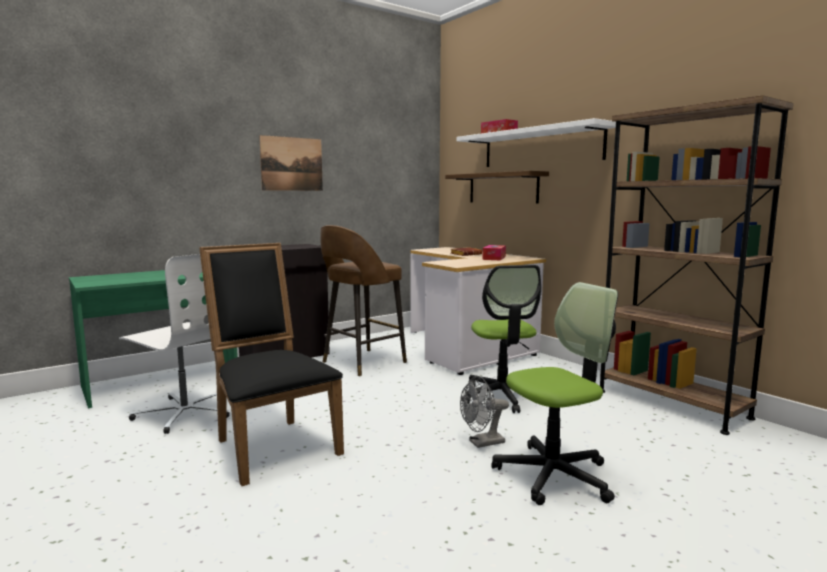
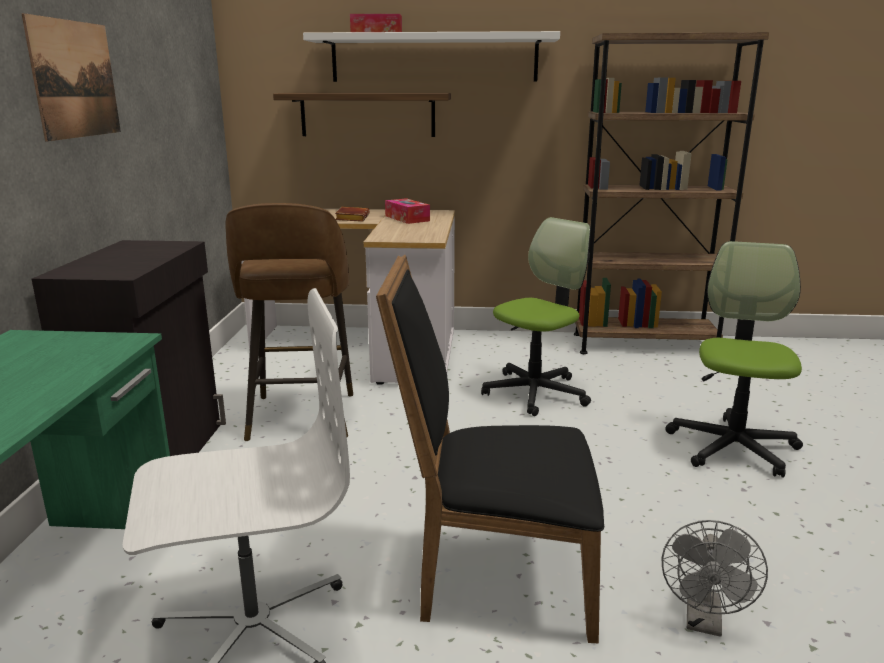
camera: 50 degrees left, 10 degrees up
(482, 443) = (635, 448): grey fan -> grey fan (704, 622)
(502, 396) = (535, 393): office chair -> office chair turned 75 degrees counterclockwise

